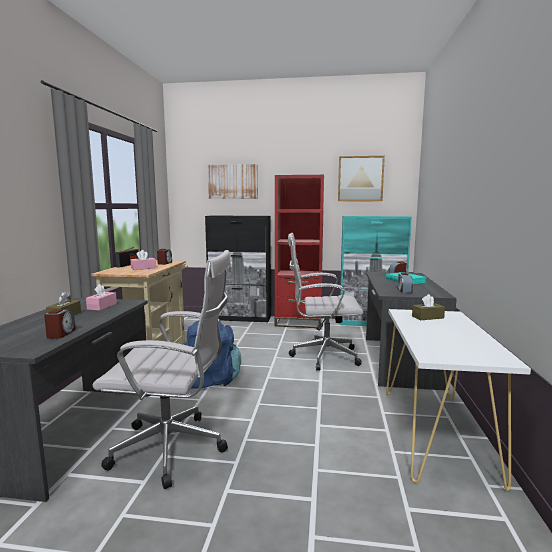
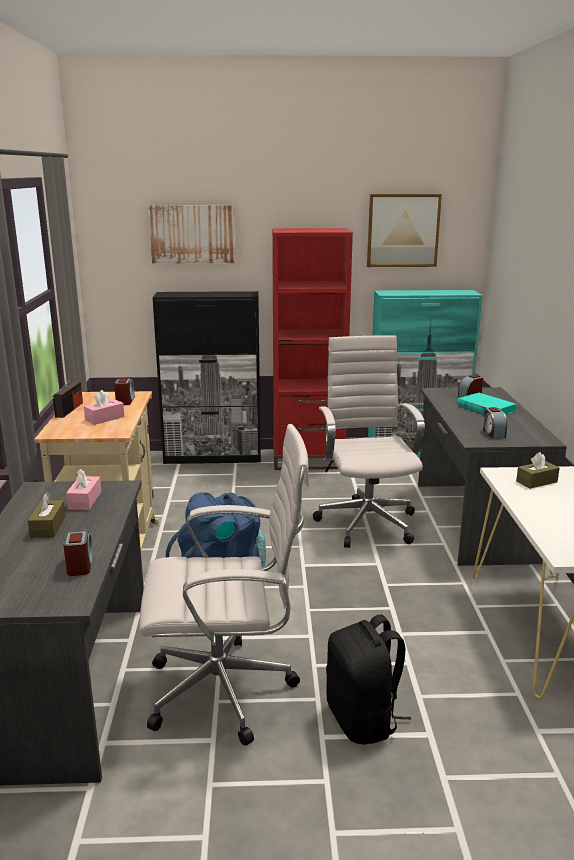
camera: 10 degrees left, 10 degrees up
(264, 481) = (363, 720): none -> black backpack
(322, 356) = (366, 521): white office chair -> white office chair turned 90 degrees clockwise

